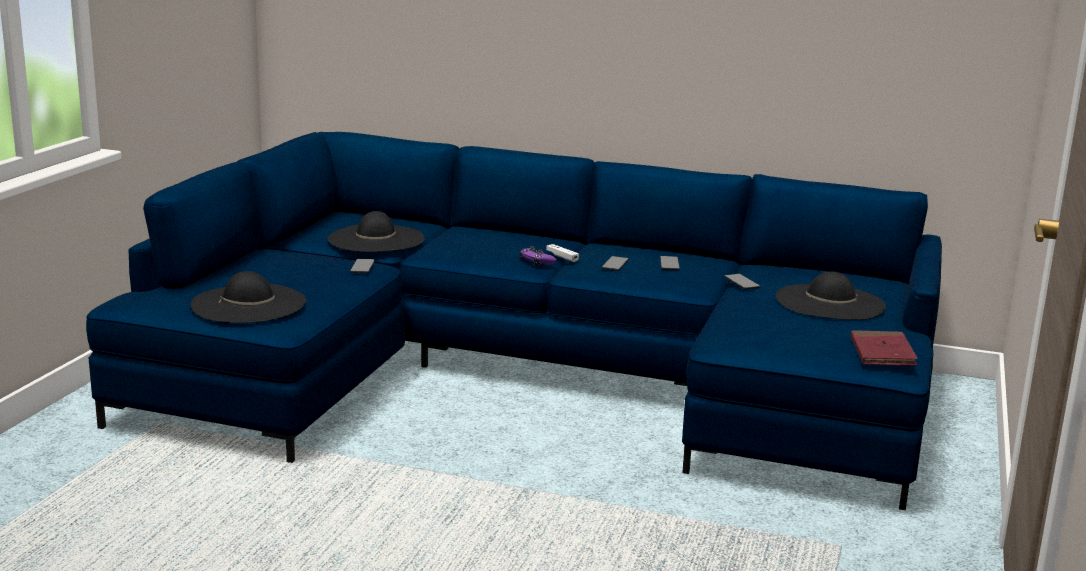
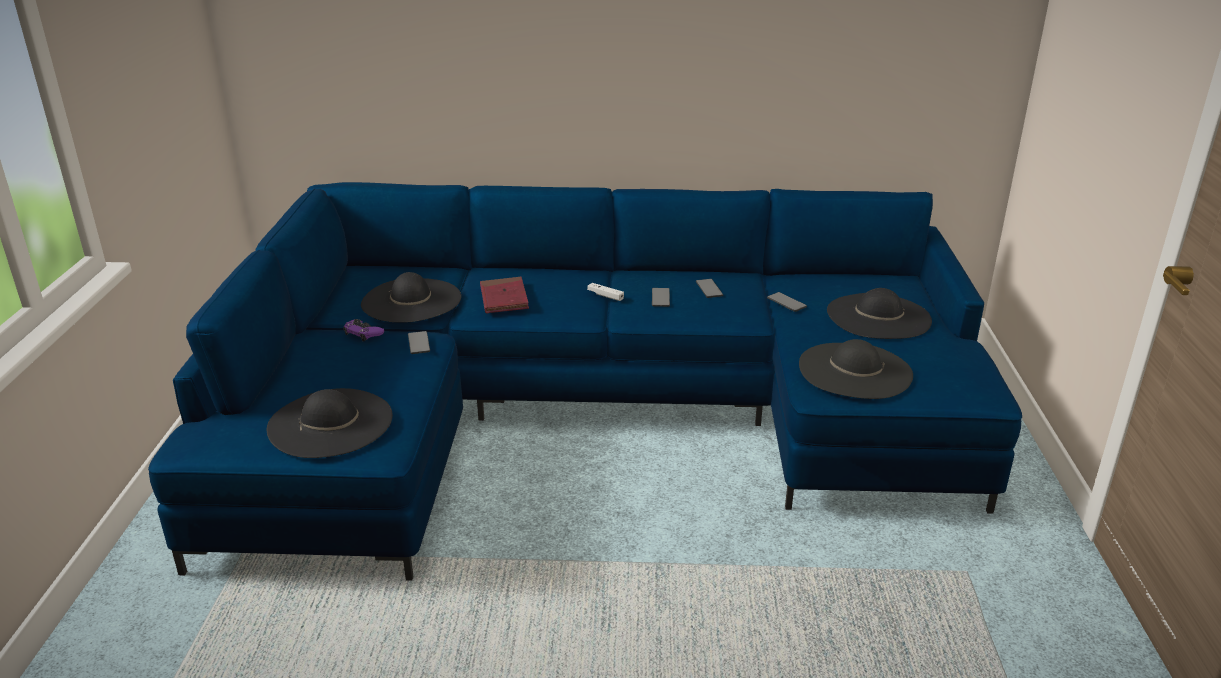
camera: 15 degrees left, 10 degrees up
(536, 261) = (585, 305): purple game controller -> purple game controller (363, 333)
(768, 334) = (855, 370): none -> black hat
(882, 353) = (965, 376): red book -> red book (504, 298)

